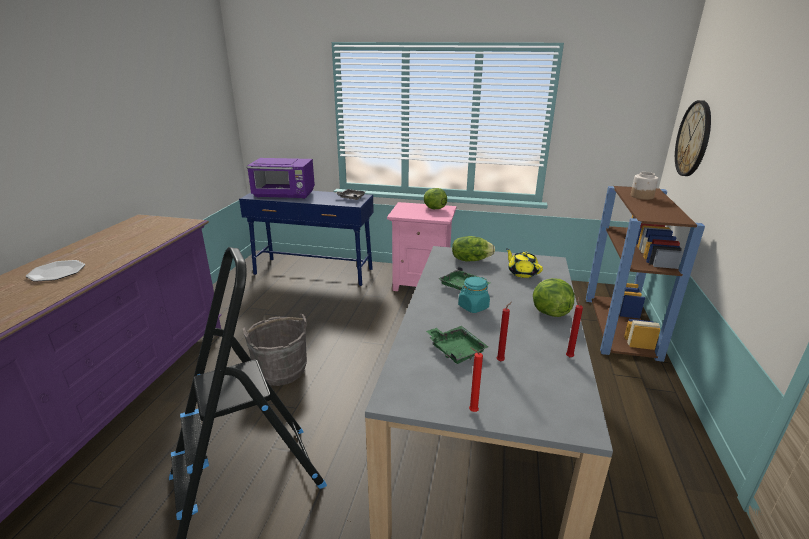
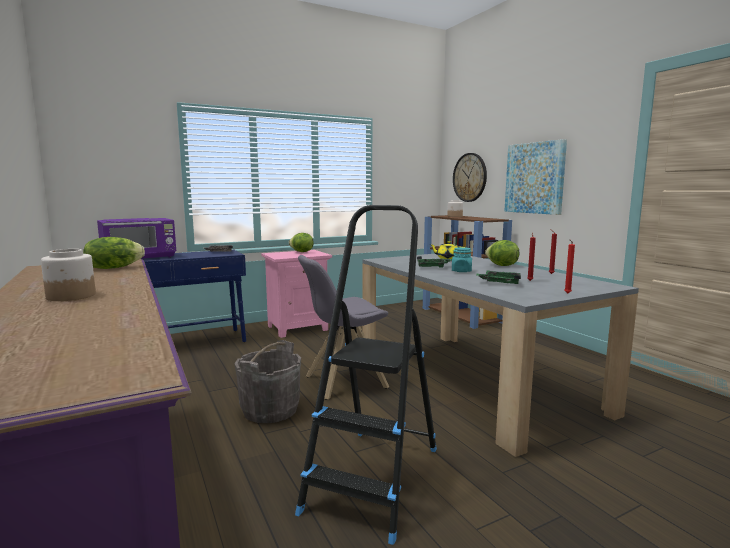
camera: 40 degrees left, 15 degrees down
(57, 272) = (70, 296): plate -> jar
(368, 367) = (345, 381): none -> grey chair
(470, 259) = (404, 259): lettuce -> lettuce (114, 268)
(748, 171) = (534, 178): none -> picture

